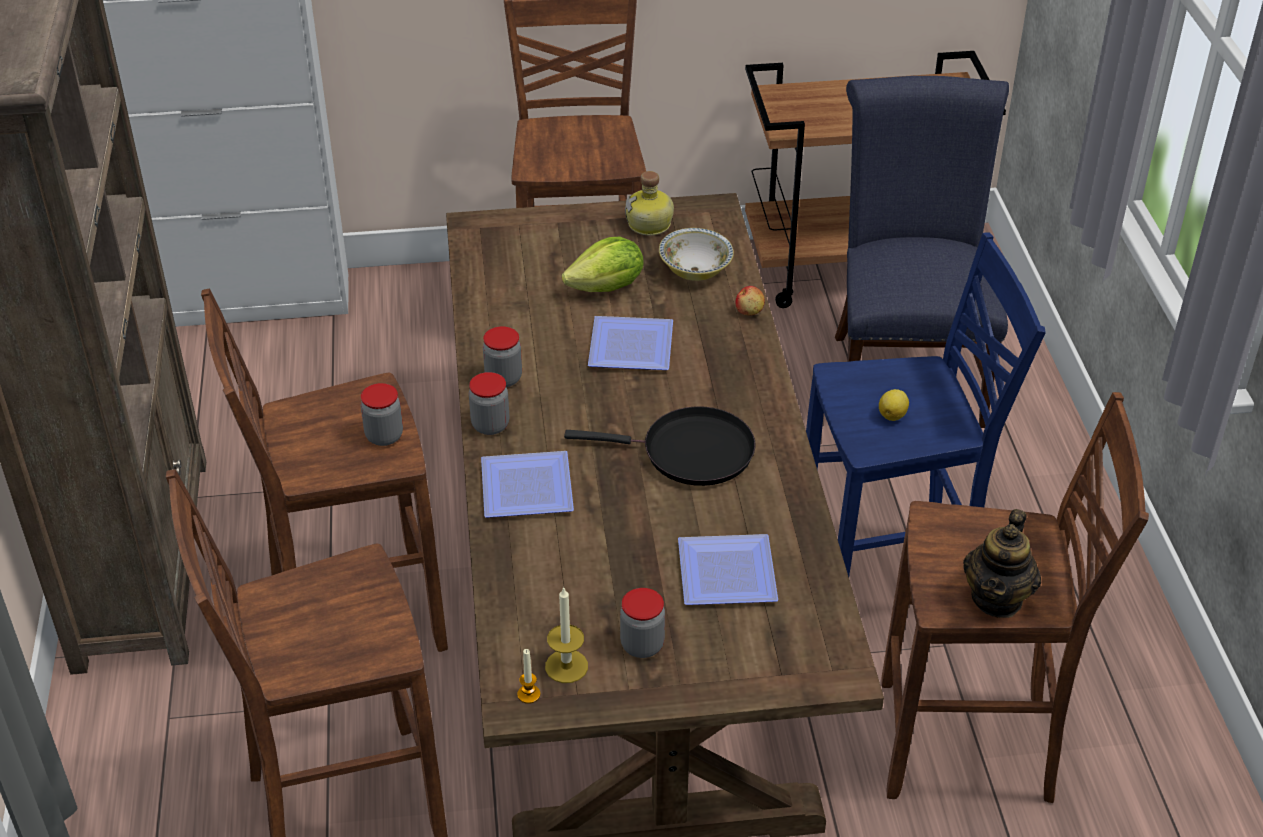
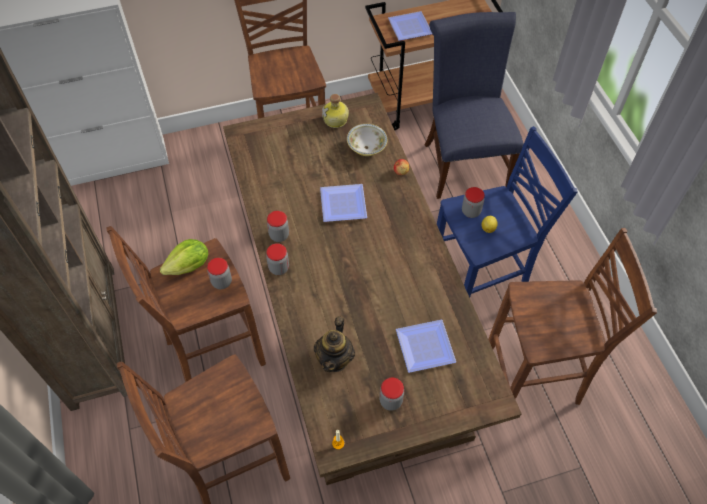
camera: 10 degrees left, 15 degrees up
(529, 486) = (309, 305): plate -> plate (410, 26)
(566, 666) = (354, 421): candle -> none
(607, 287) = (322, 166): lettuce -> lettuce (189, 266)
(690, 452) = (389, 270): black frying pan -> none
(866, 387) = (471, 211): none -> jar
(997, 598) = (564, 338): teapot -> teapot (335, 359)

